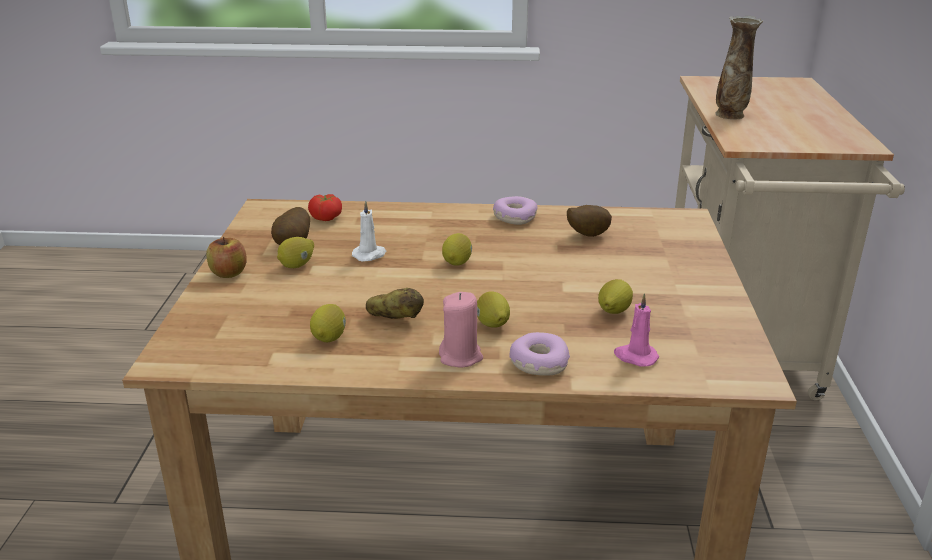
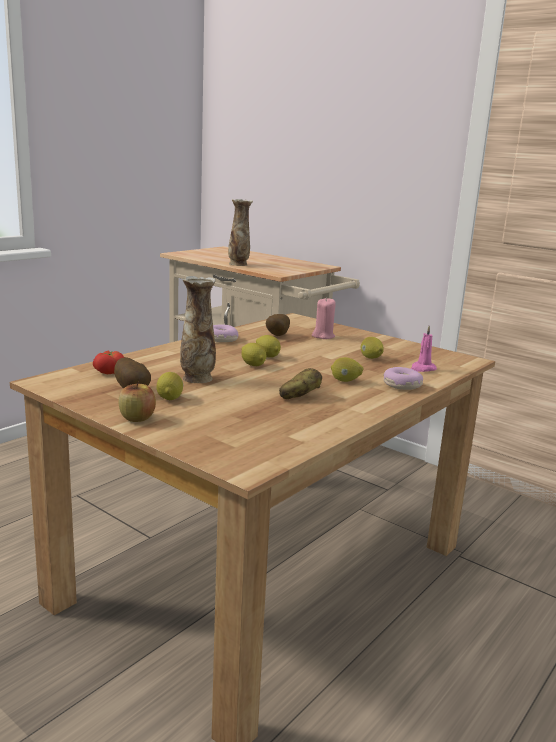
camera: 55 degrees left, 10 degrees down
(330, 337) = (294, 417): lemon -> lemon (267, 356)
(370, 255) = (197, 378): white candle -> vase
(461, 357) = (370, 397): pink candle -> pink candle (323, 336)

